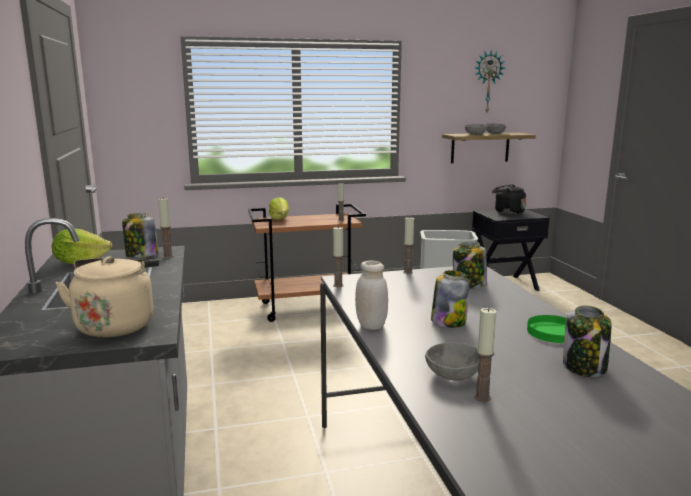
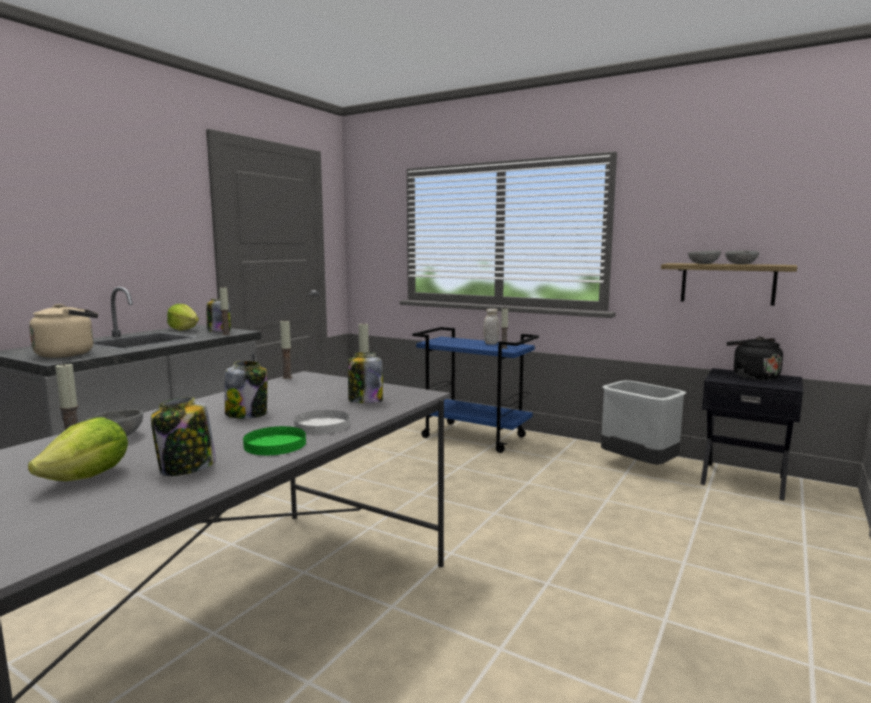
camera: 45 degrees right, 5 degrees down
(280, 219) = (458, 340): lettuce -> lettuce (89, 477)
(308, 308) = (474, 437): brown cart -> blue cart
(371, 325) = (204, 401): white jar -> white jar (491, 343)
(487, 82) = (741, 194): wall clock -> none
(520, 310) = (322, 425): none -> white plate

